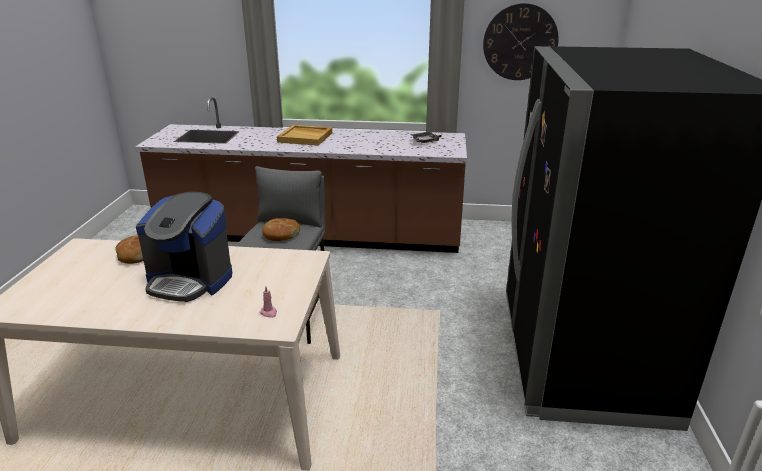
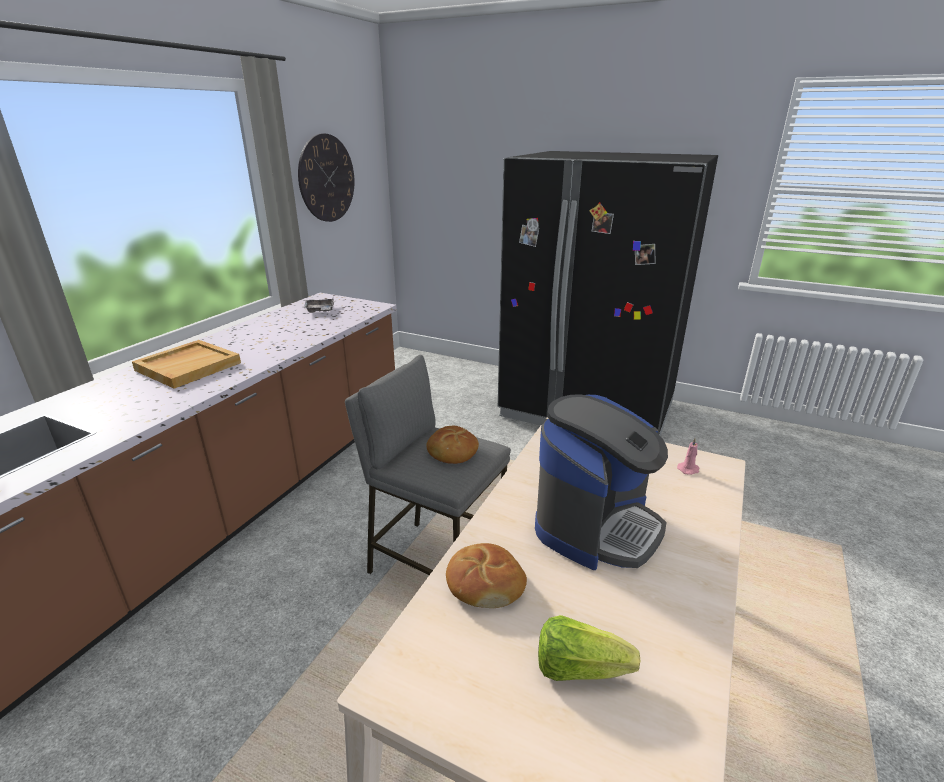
camera: 70 degrees left, 0 degrees up
(79, 284) = (579, 668): none -> lettuce

